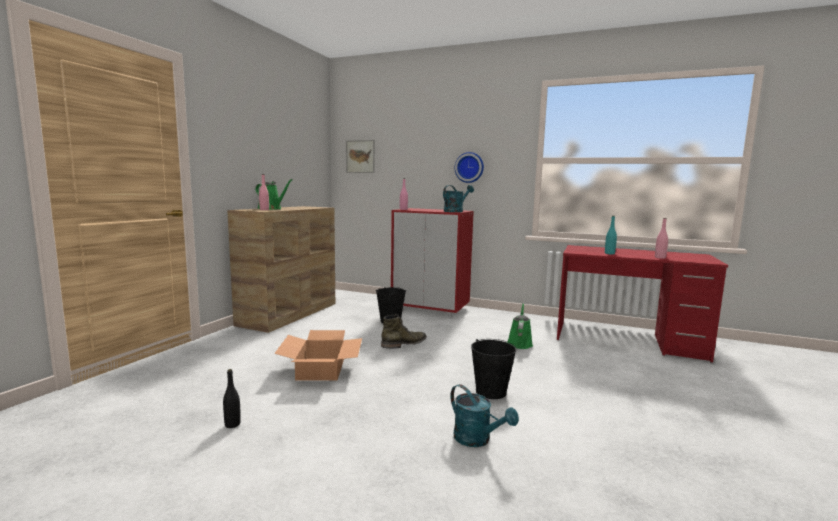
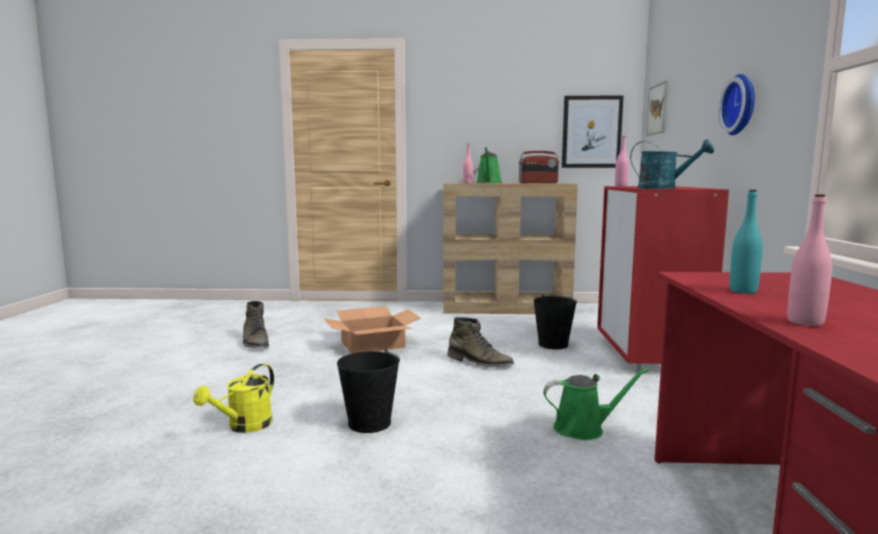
camera: 70 degrees right, 0 degrees up
(232, 424) = (255, 343): black bottle -> green boot
(300, 207) = (538, 183): none -> radio
(311, 167) = (591, 132): none -> picture
(477, 440) = (244, 427): turquoise watering can -> yellow watering can

